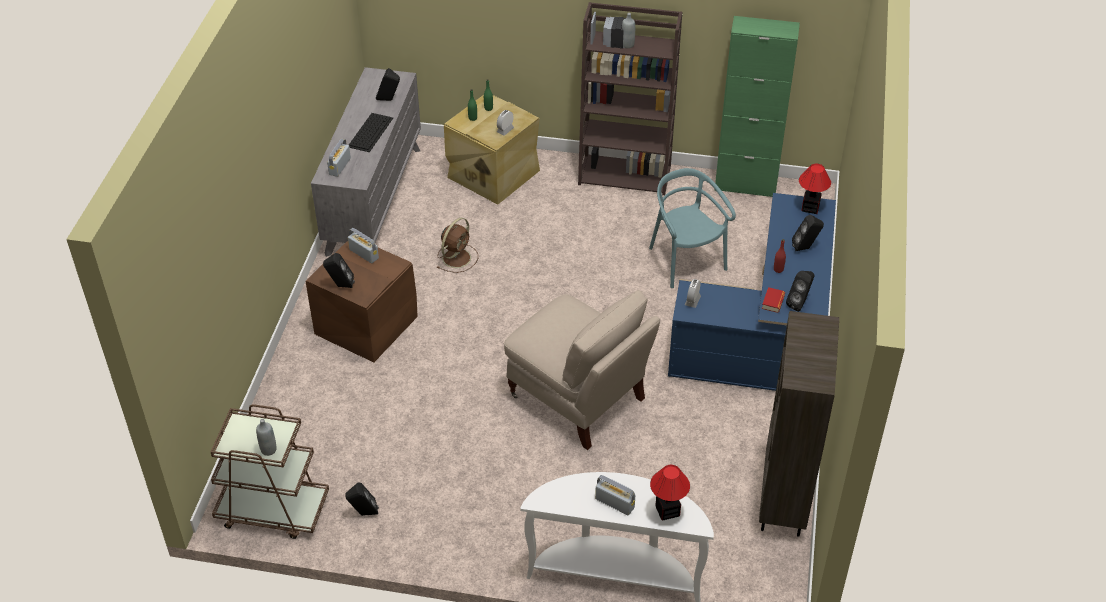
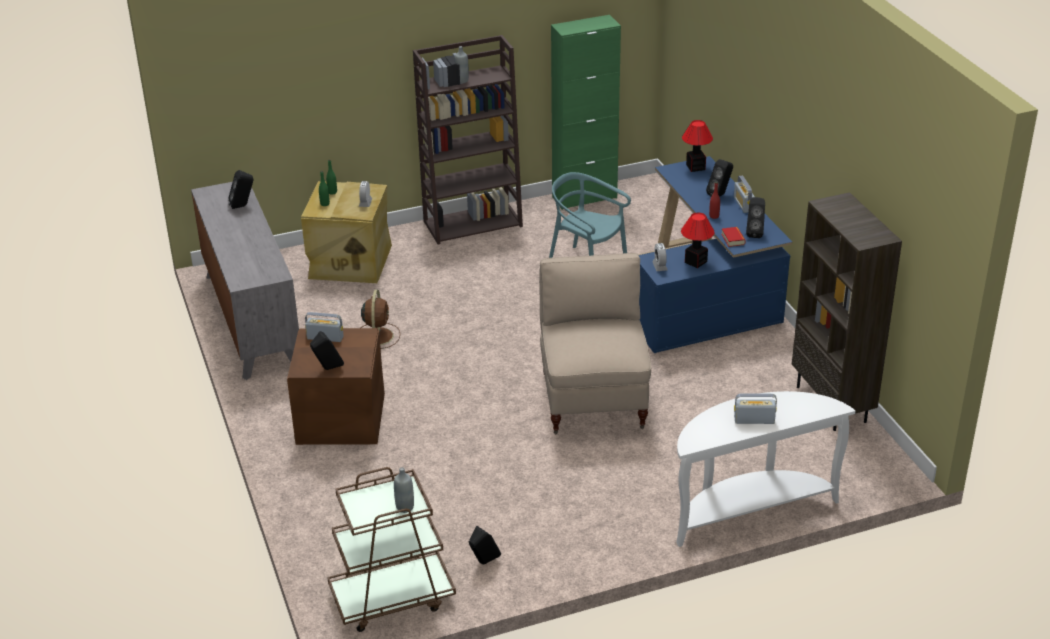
camera: 30 degrees left, 10 degrees down
(339, 166) = (246, 270): radio -> radio (743, 204)
(370, 132) = (249, 235): keyboard -> none
(578, 399) = (593, 399): beige chair -> beige chair turned 105 degrees counterclockwise
(667, 511) = (801, 408): table lamp -> table lamp (695, 262)

